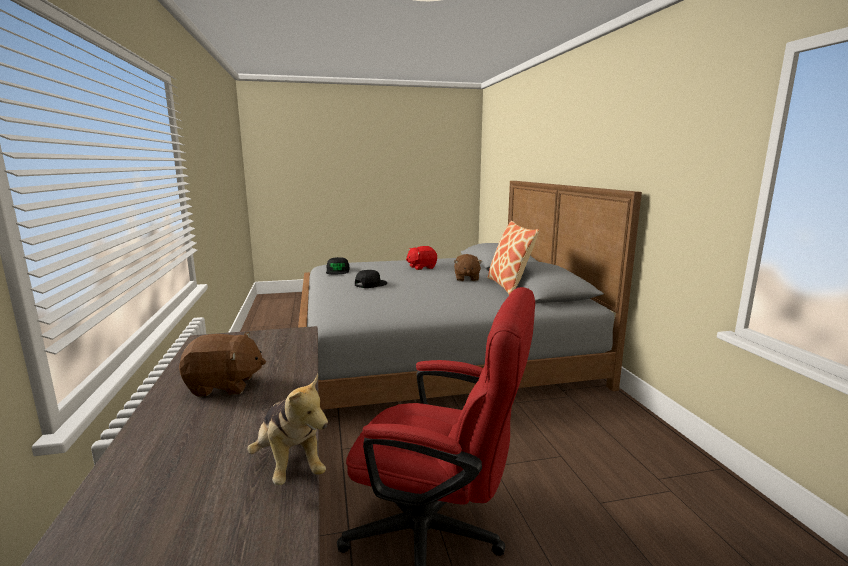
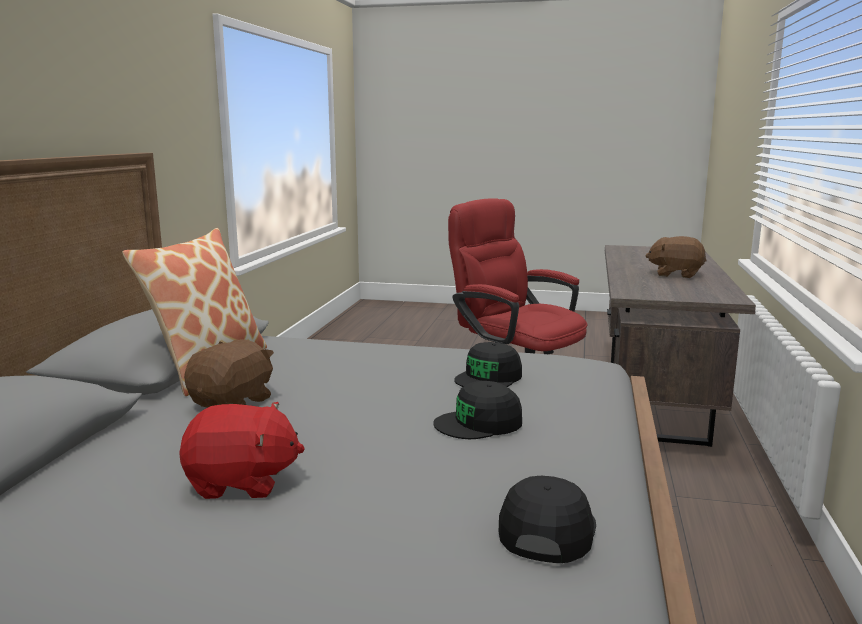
camera: 155 degrees left, 0 degrees up
(289, 465) = (619, 255): plush toy -> none
(380, 298) = (489, 378): none -> black cap

